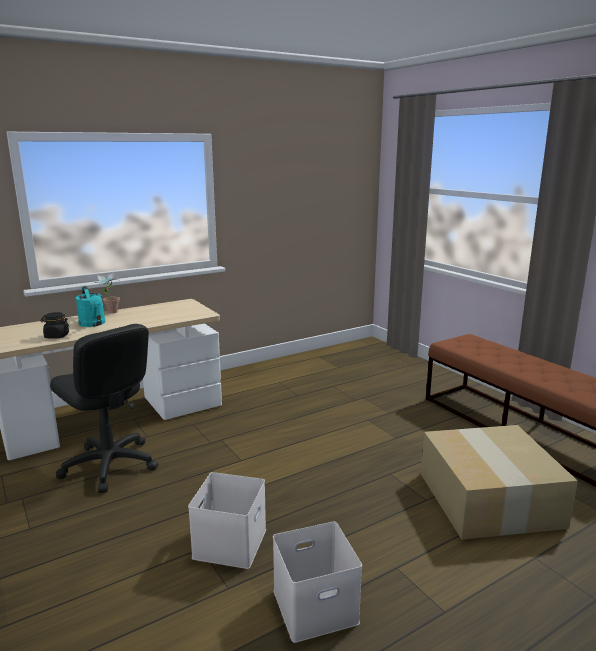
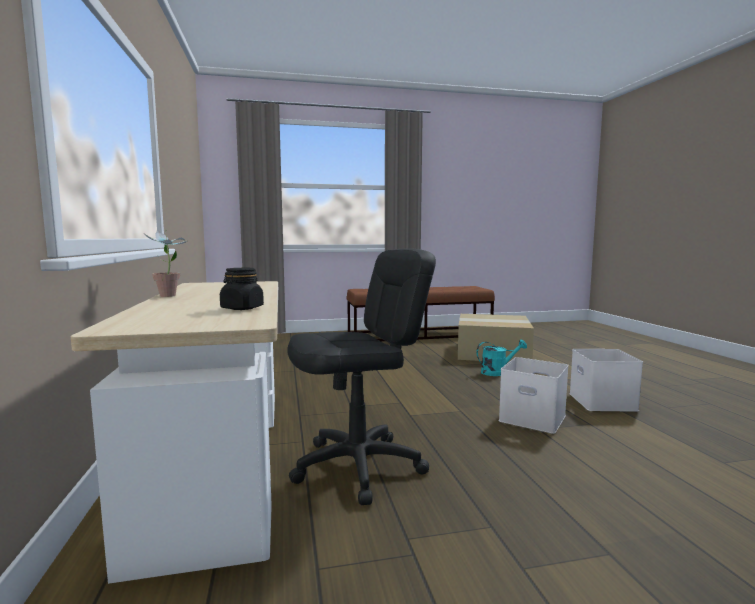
camera: 70 degrees left, 10 degrees down
(93, 324) = (214, 300): turquoise watering can -> turquoise watering can (498, 372)

